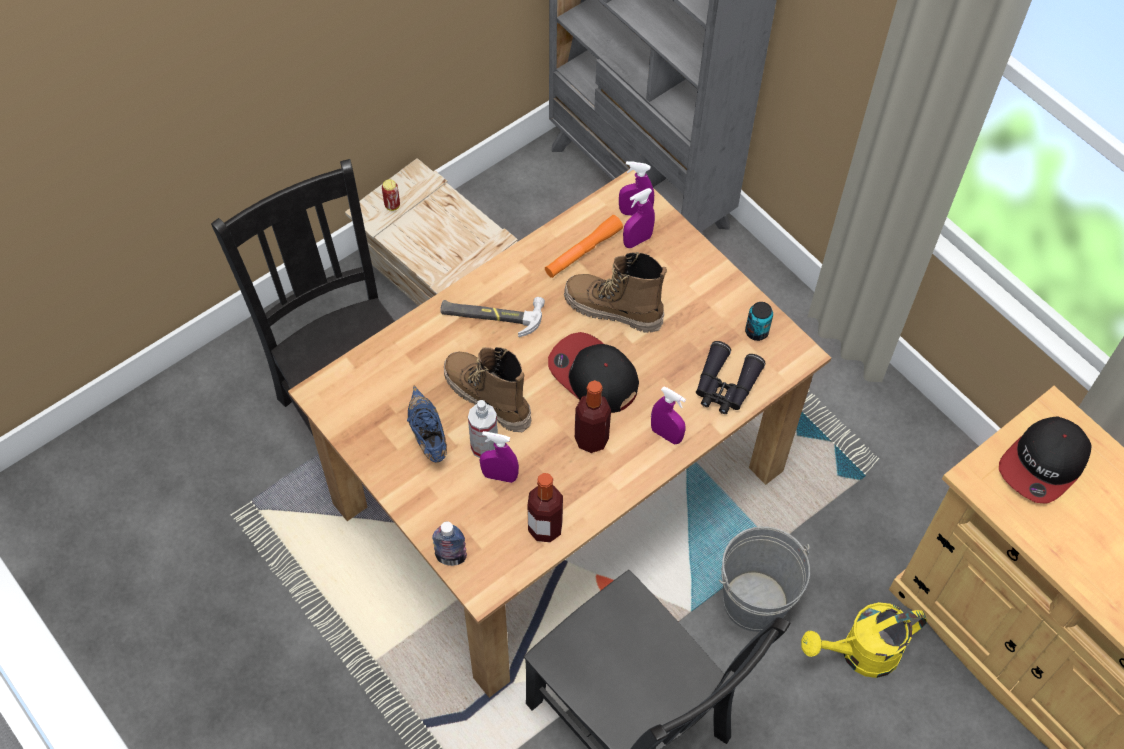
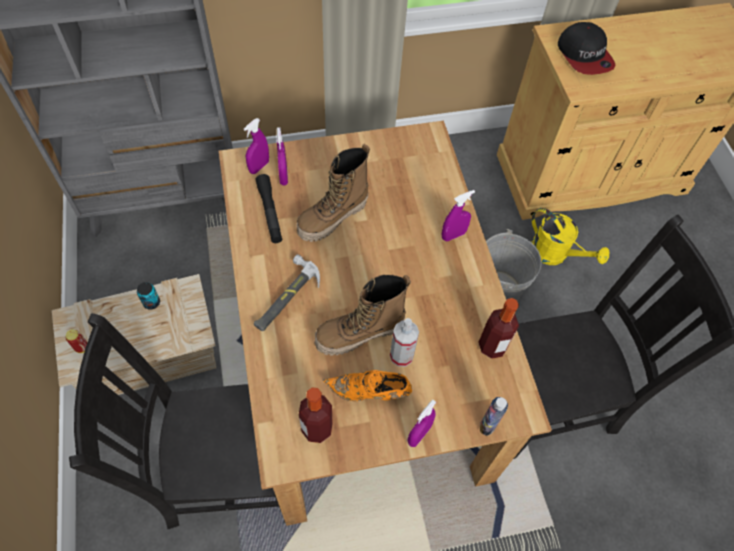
camera: 65 degrees left, 0 degrees up
(427, 436) = (369, 392): blue shoe -> orange shoe
(499, 476) = (433, 357): purple spray bottle -> purple spray bottle (419, 435)
(583, 251) = (270, 212): orange flashlight -> black flashlight
(591, 439) = (433, 282): bottle -> bottle (317, 428)
(593, 375) = (380, 256): cap -> none
(725, 386) = (433, 184): black binoculars -> none
(756, 331) = (401, 147): can -> can (151, 302)
(860, 654) = (555, 254): yellow watering can -> yellow watering can turned 60 degrees counterclockwise

